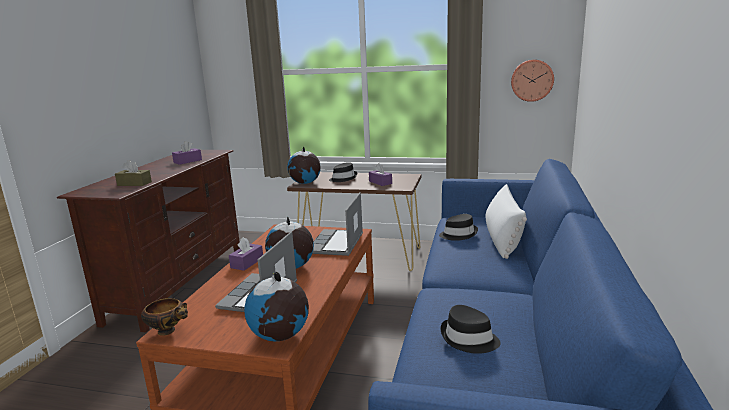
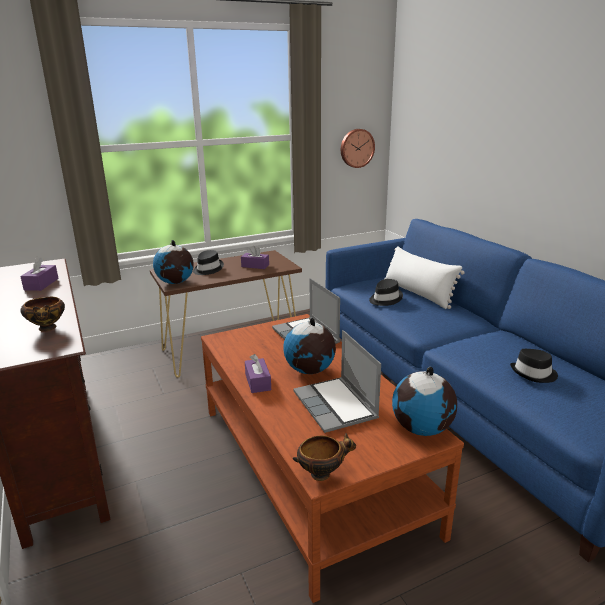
camera: 40 degrees left, 5 degrees up
(134, 184) = (48, 328): brown tissue box -> bowl

